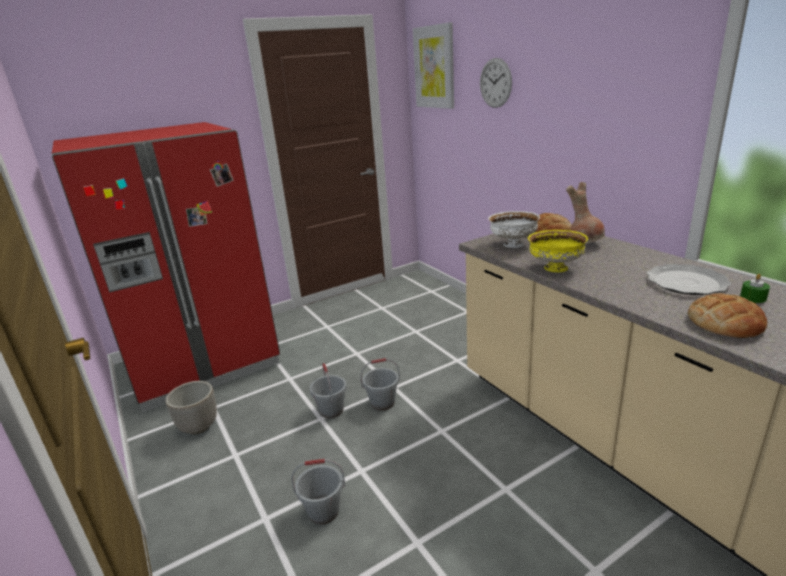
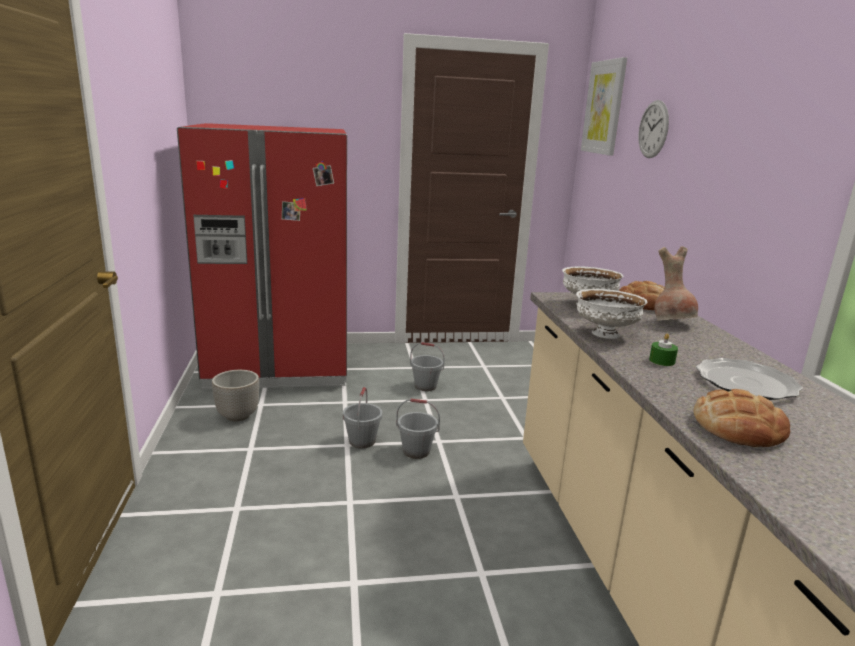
camera: 20 degrees right, 5 degrees down
(324, 511) = (290, 522): grey bucket -> grey bucket (426, 386)
(555, 268) = (604, 334): yellow bowl -> white bowl
(753, 298) = (813, 417): green candle -> green candle (662, 361)

